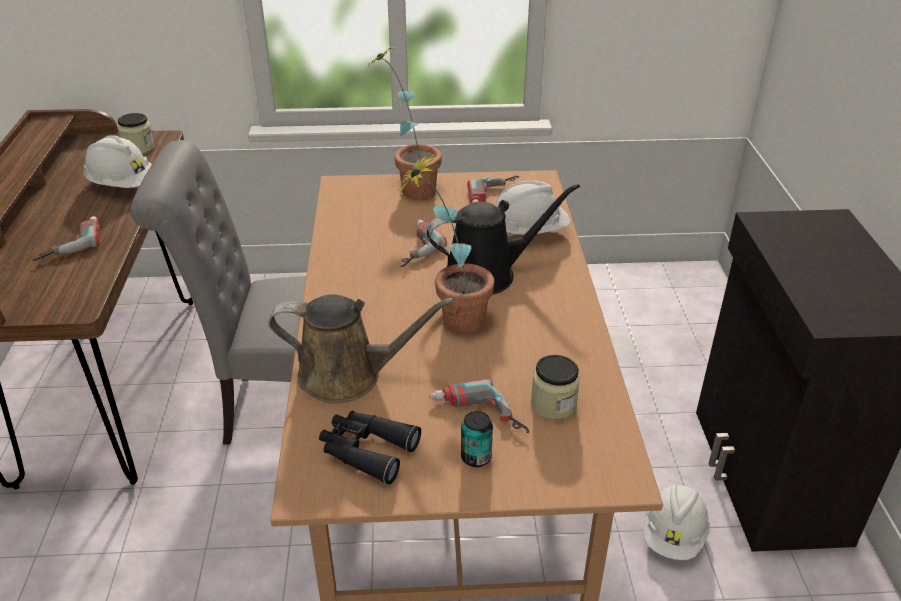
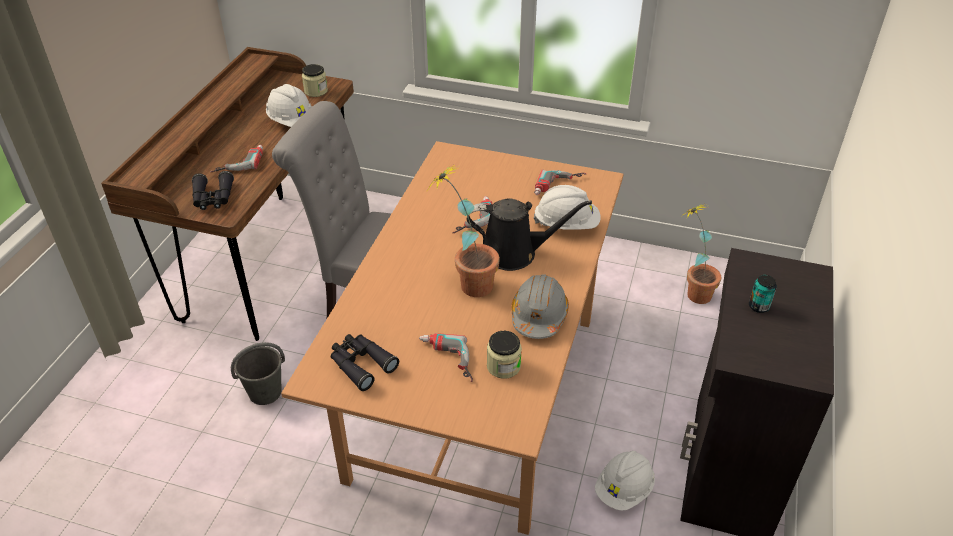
camera: 20 degrees right, 5 degrees up
(50, 292) = (213, 198): none -> black binoculars
(172, 547) = (265, 392): none -> grey bucket
(348, 376) = (375, 308): brown watering can -> none
(409, 188) = (496, 165): potted plant -> potted plant (692, 291)
(476, 457) = (429, 389): can -> can (758, 306)
(559, 336) = (539, 315): none -> grey hard hat

